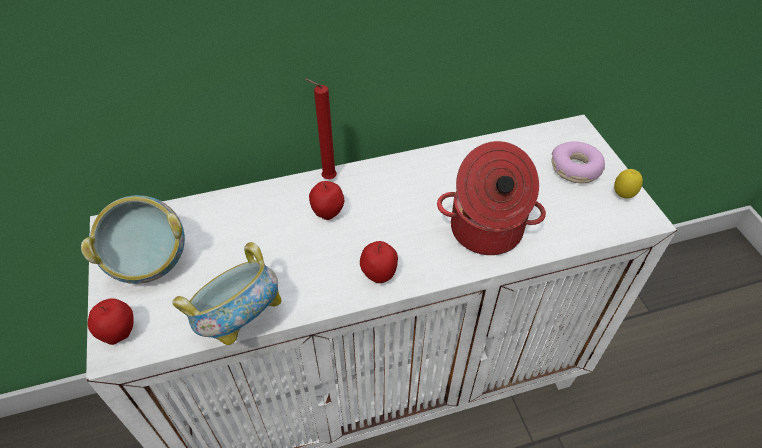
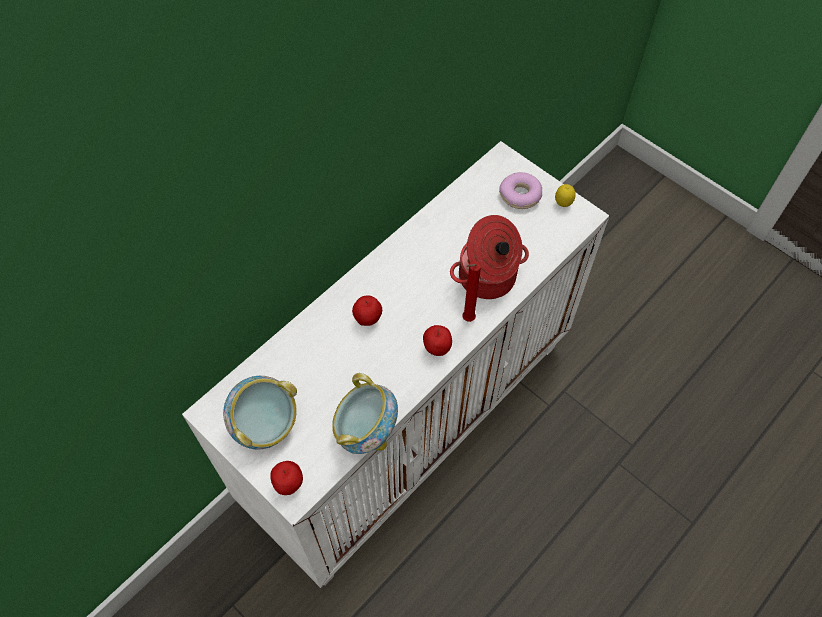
camera: 30 degrees left, 10 degrees up
(326, 178) = (345, 290): red candle -> red candle (466, 319)

